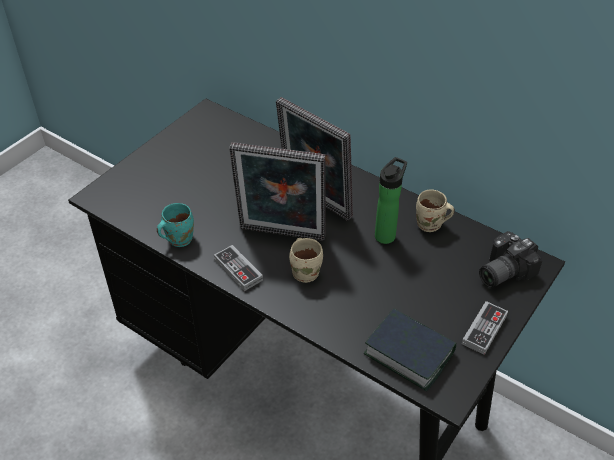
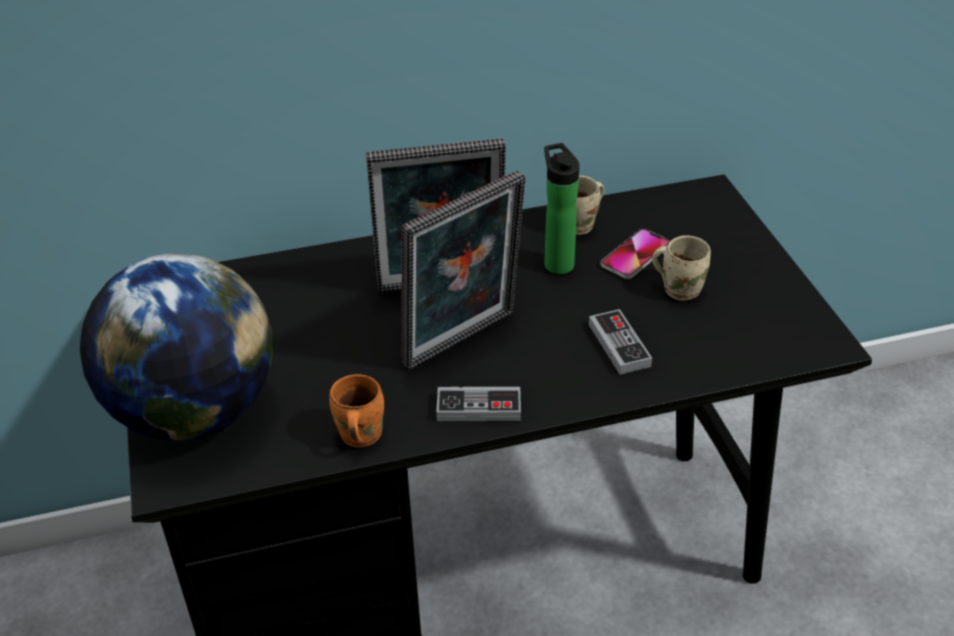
camera: 50 degrees left, 5 degrees down
(144, 177) = (194, 412): none -> globe
(178, 238) = (358, 436): turquoise mug -> orange mug
(306, 272) = (546, 352): beige mug -> beige mug (680, 288)
(409, 353) = (746, 340): book -> none
(431, 263) = (635, 255): none -> phone
(484, 329) = (763, 272): game controller -> game controller (619, 345)
(501, 271) = (696, 218): camera -> none

